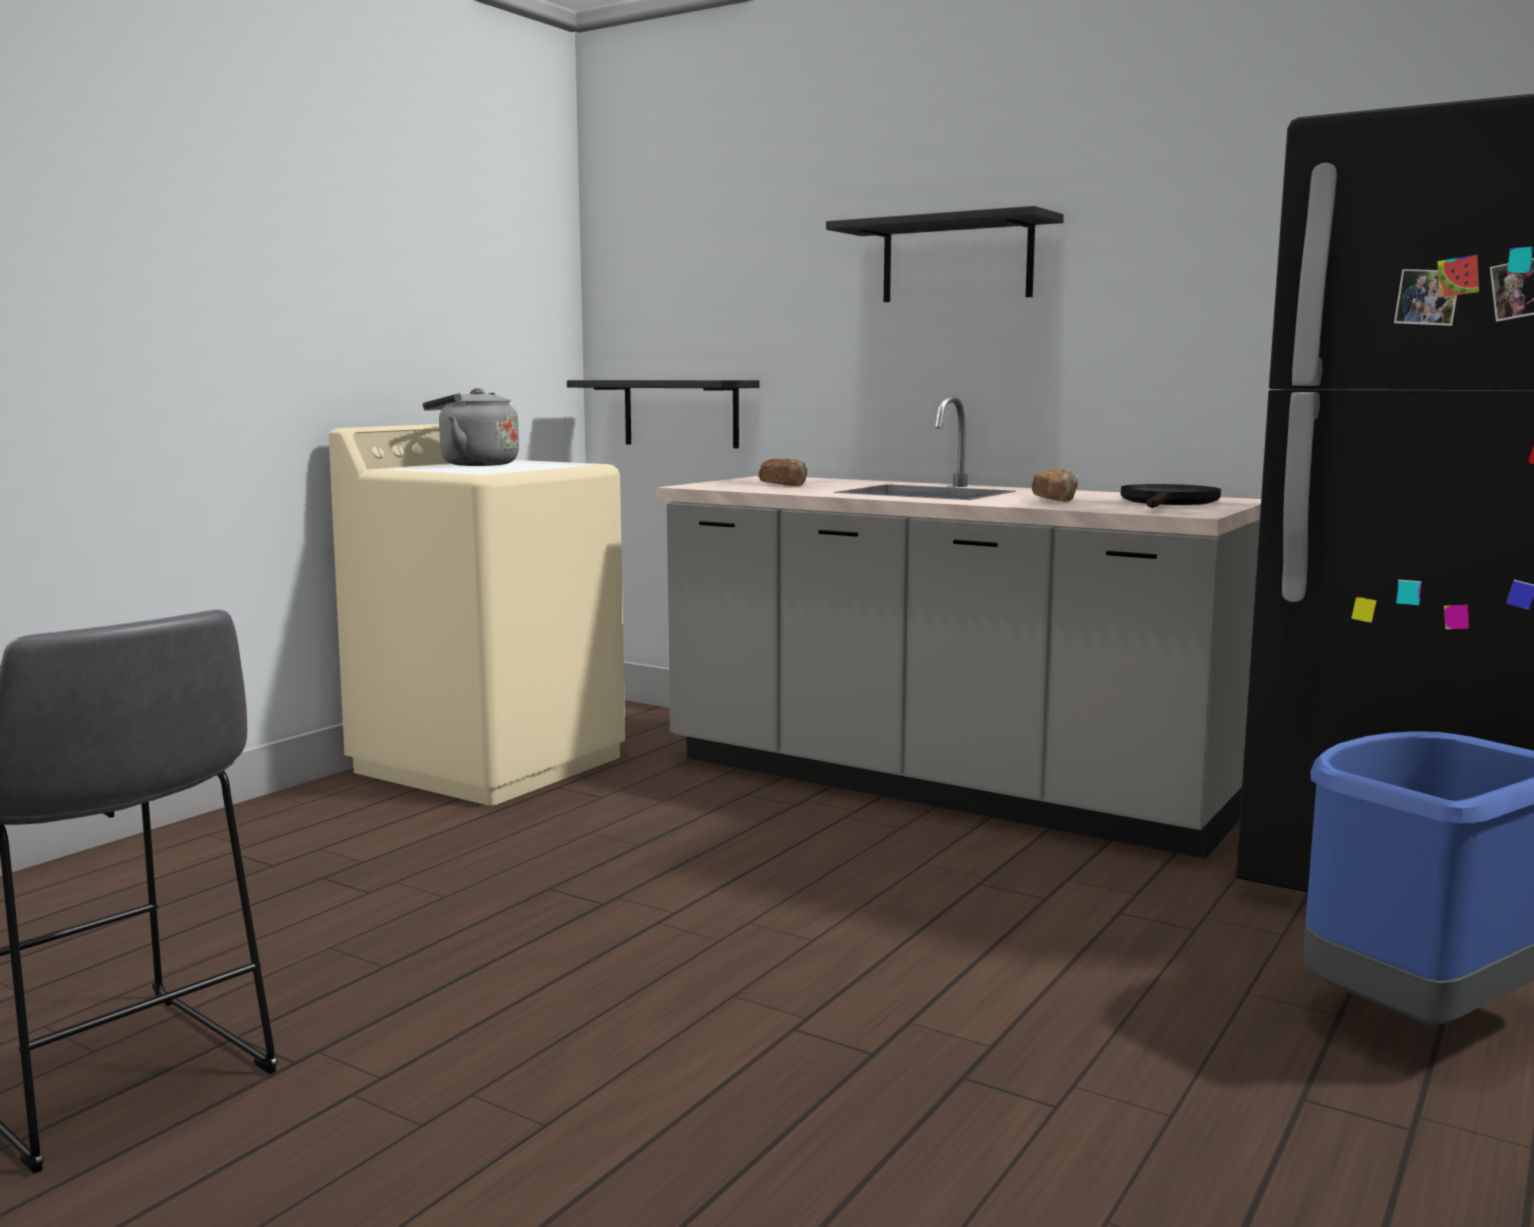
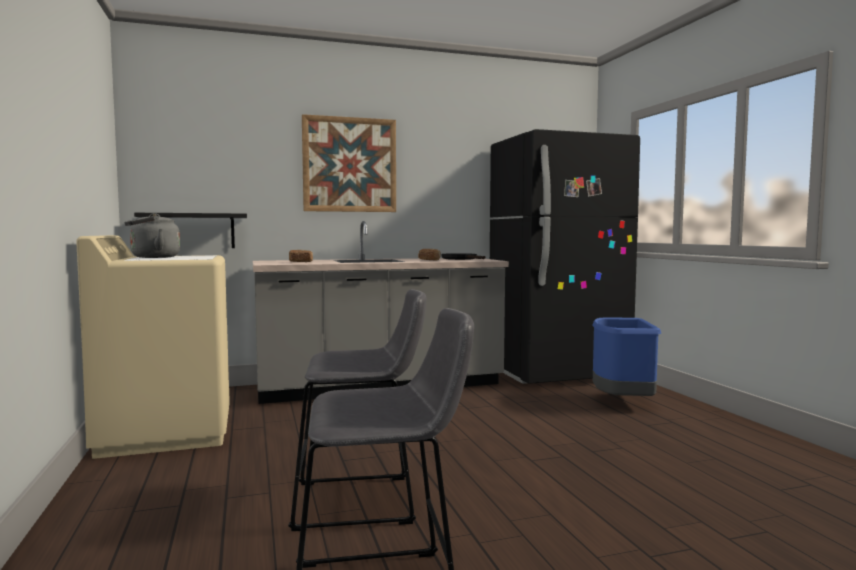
camera: 50 degrees left, 5 degrees down
(404, 958) = (361, 502): none -> grey stool
(957, 260) = (350, 165): black shelf -> picture

